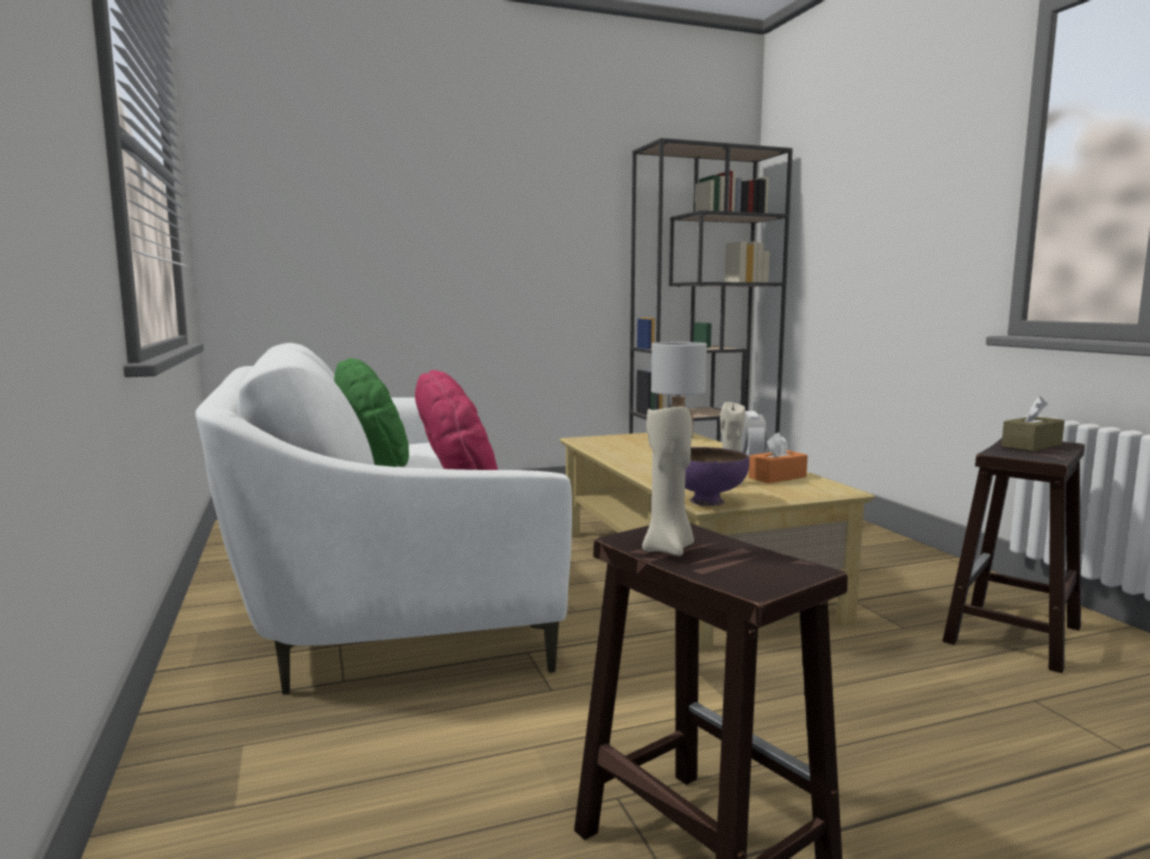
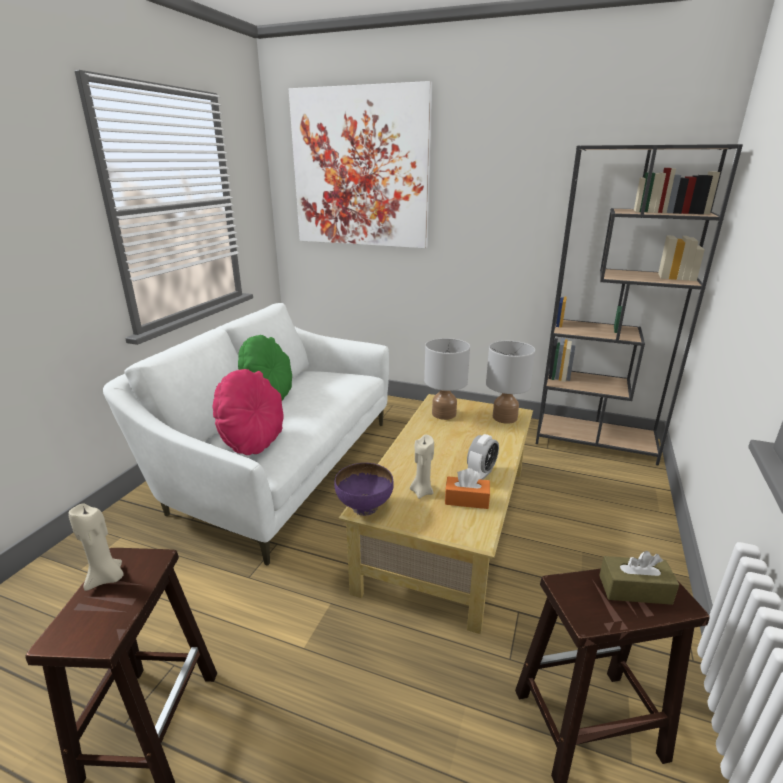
camera: 40 degrees right, 15 degrees up
(357, 161) = (360, 169): none -> picture
(615, 444) = (444, 414): none -> grey table lamp

